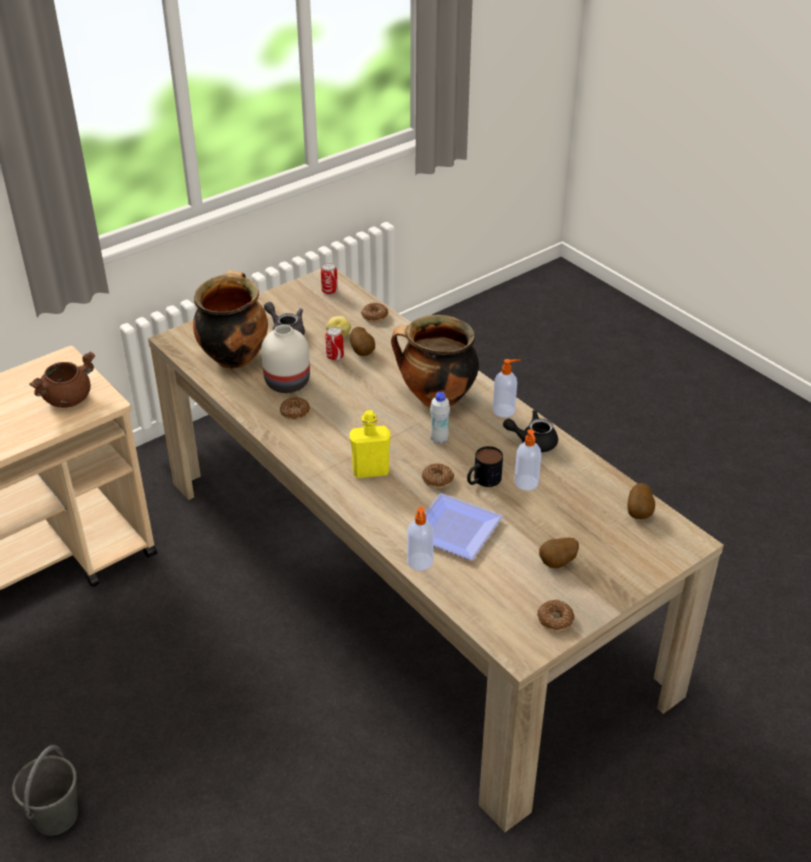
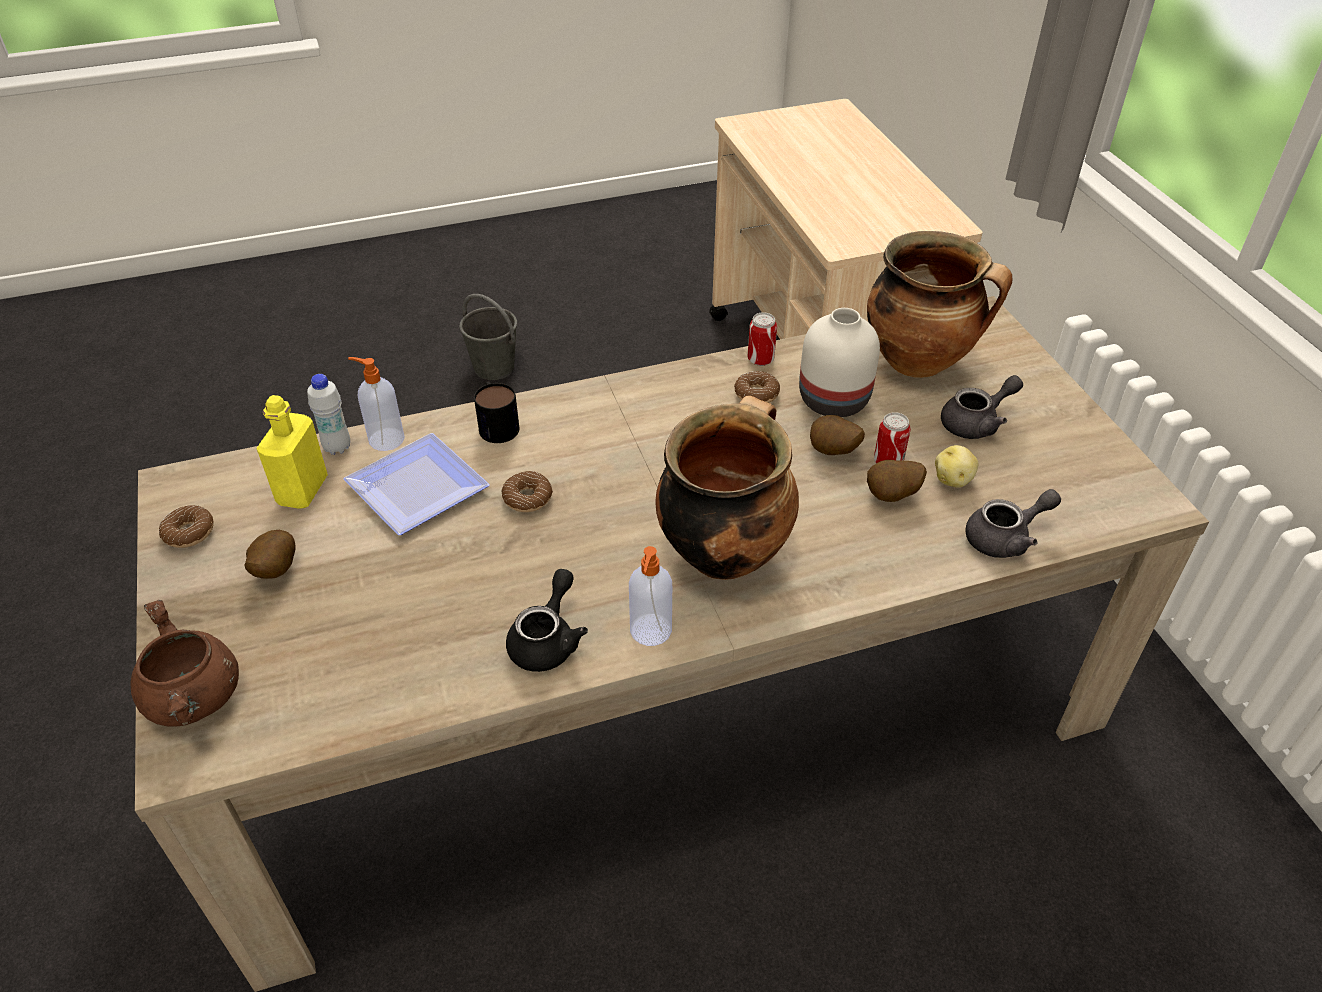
camera: 110 degrees right, 5 degrees up
(68, 399) = (859, 221): brown cooking pot -> brown cooking pot (195, 698)
(329, 291) = (1104, 499): can -> can (760, 360)
(370, 471) = (587, 437): yellow bottle -> yellow bottle (302, 490)
(374, 316) = (1005, 538): donut -> grey teapot
(439, 439) = (617, 525): white bottle -> white bottle (337, 447)
(482, 480) = (494, 546): mug -> mug (497, 423)
(526, 483) = (455, 595): soap dispenser -> none
(639, 513) = (290, 718): potato -> potato (832, 453)

